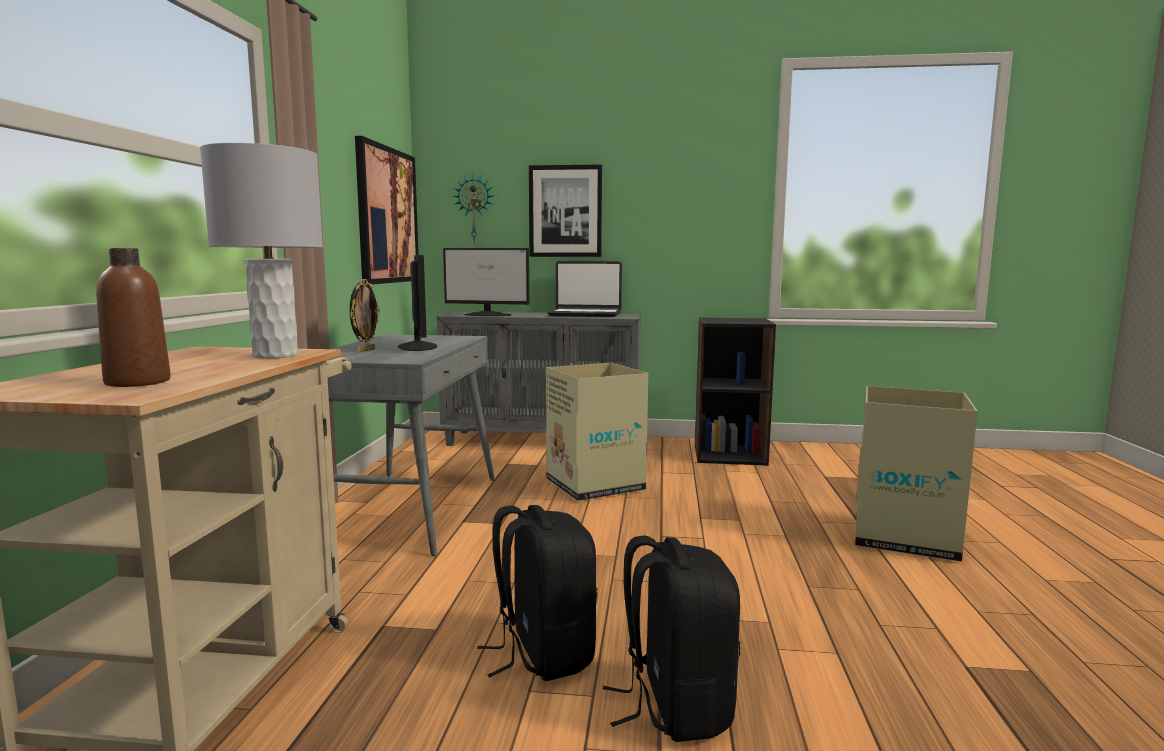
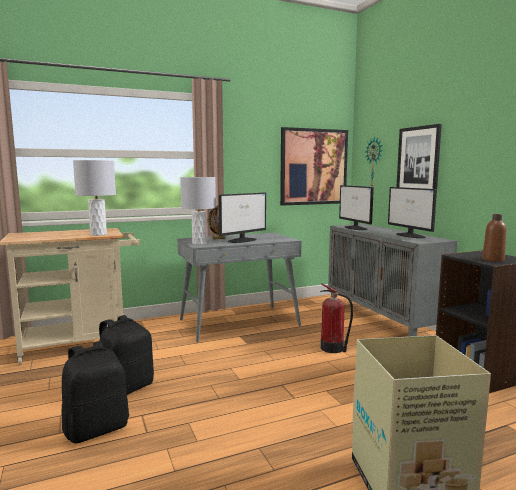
camera: 60 degrees right, 0 degrees up
(138, 382) = (35, 236): brown bottle -> brown bottle (493, 260)
(384, 358) = (199, 243): none -> grey table lamp
(585, 314) = (410, 235): laptop -> monitor
(594, 484) = (333, 348): cardboard box -> fire extinguisher

